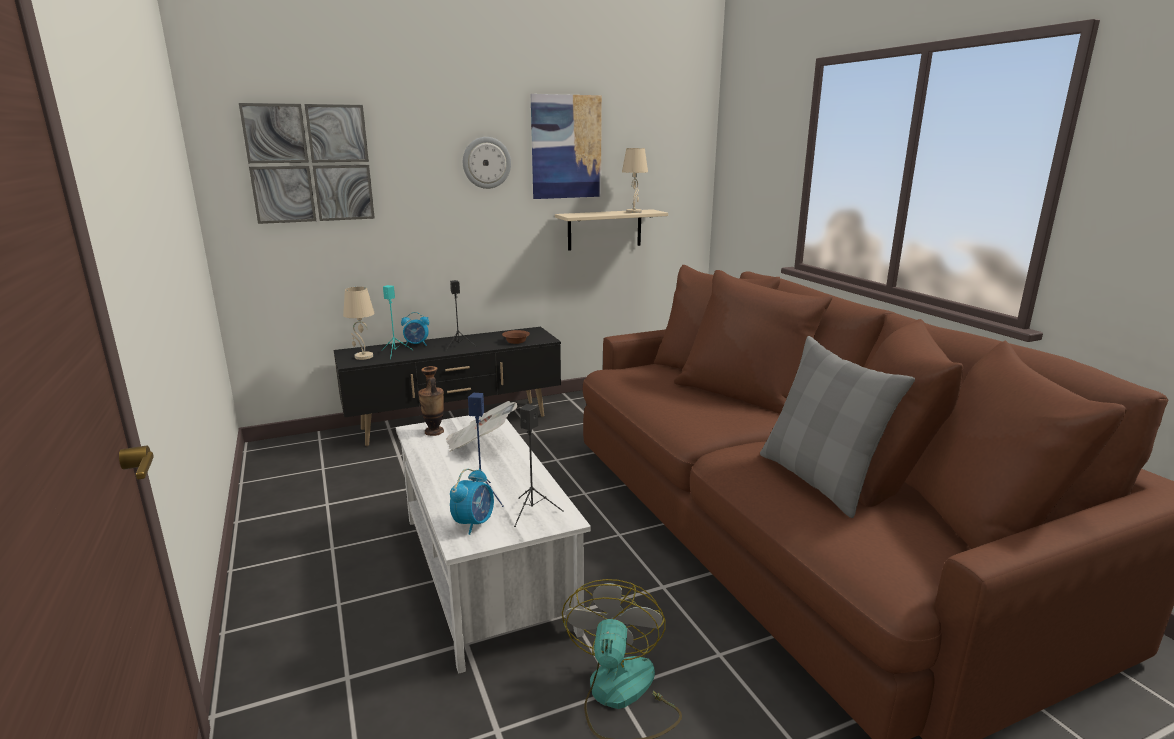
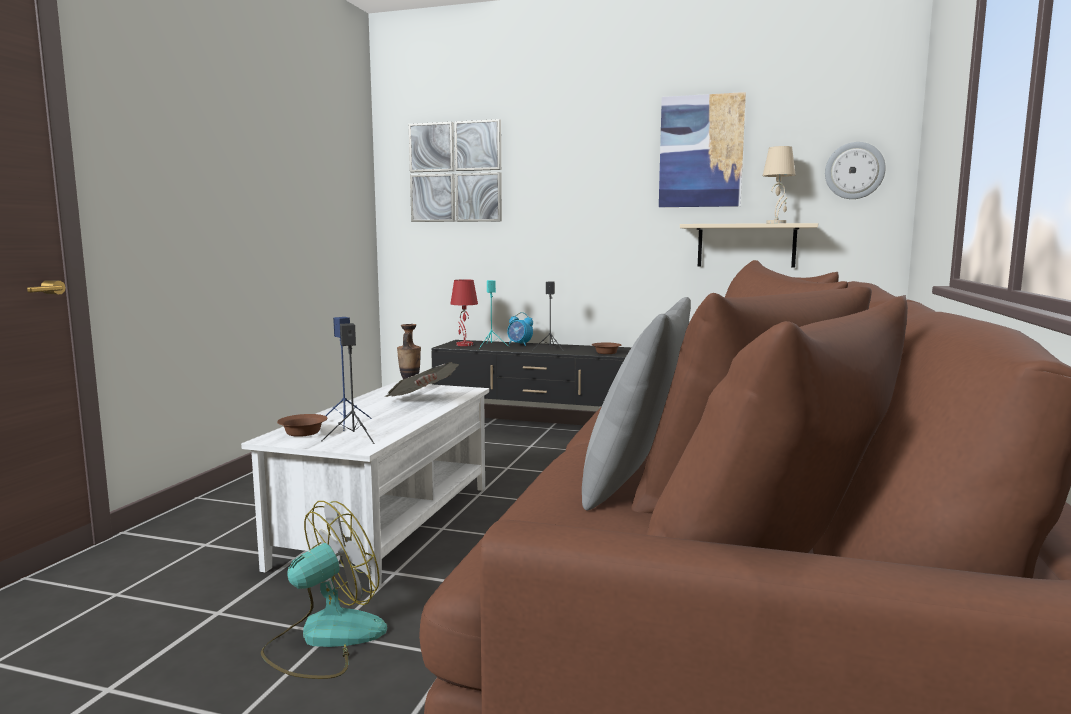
camera: 40 degrees right, 10 degrees down
(363, 356) = (464, 345): beige table lamp -> red table lamp
(474, 523) = (304, 432): alarm clock -> brown bowl
(486, 162) = (610, 169): wall clock -> wall clock (854, 171)

